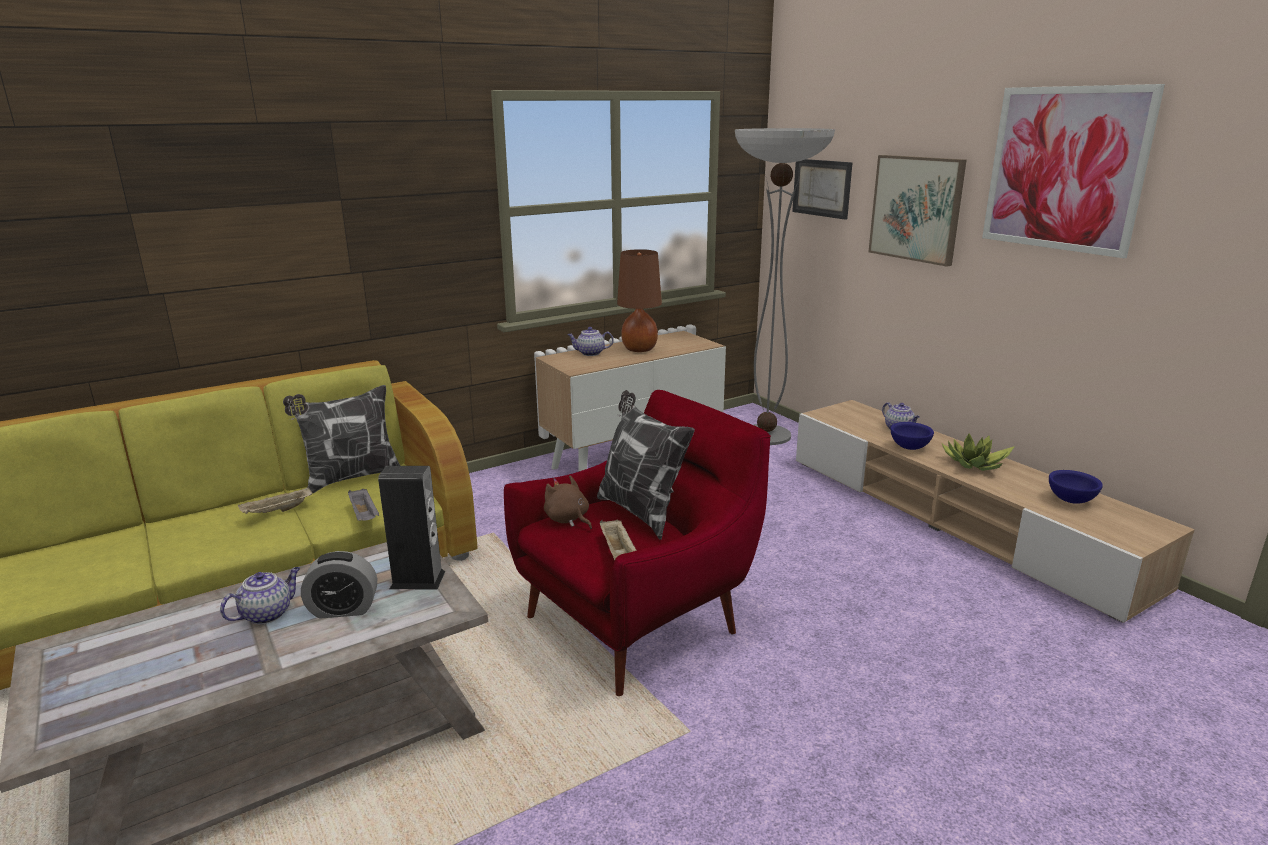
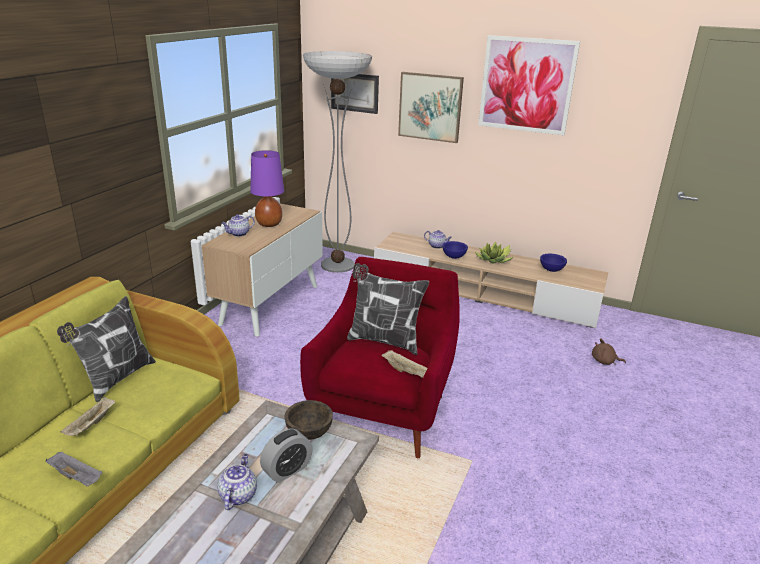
camera: 35 degrees left, 5 degrees up
(364, 515) = (169, 404): grey tray -> grey tray (77, 477)
(417, 580) = (308, 432): speaker -> brown bowl
(568, 519) = (348, 359): brown plush toy -> brown plush toy (604, 361)
(640, 349) = (269, 224): brown table lamp -> purple table lamp

